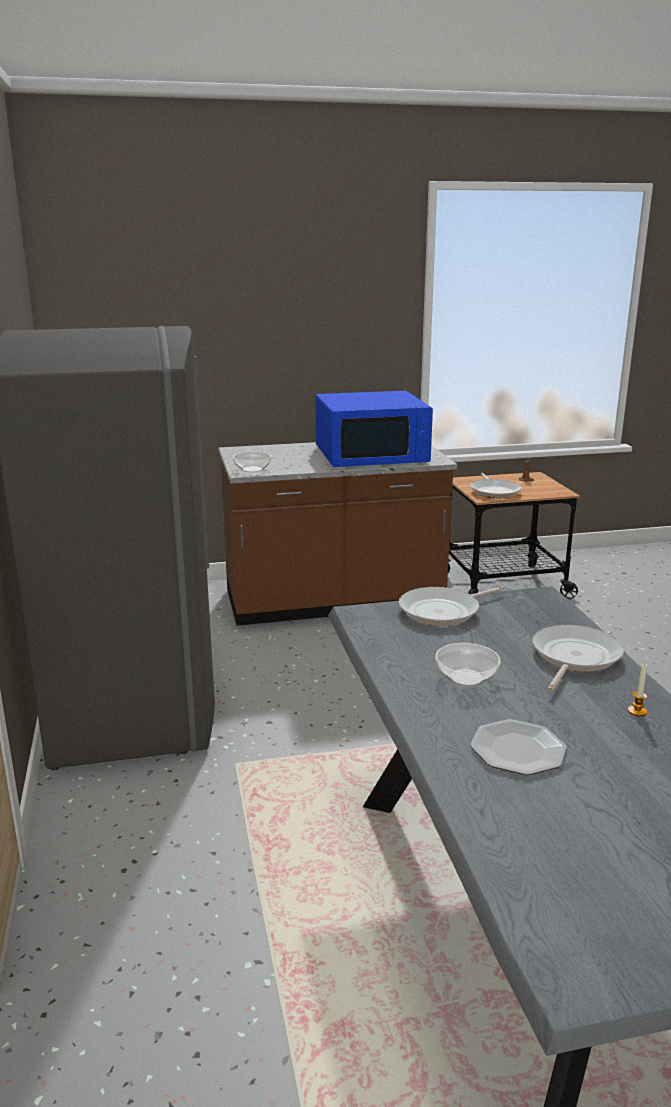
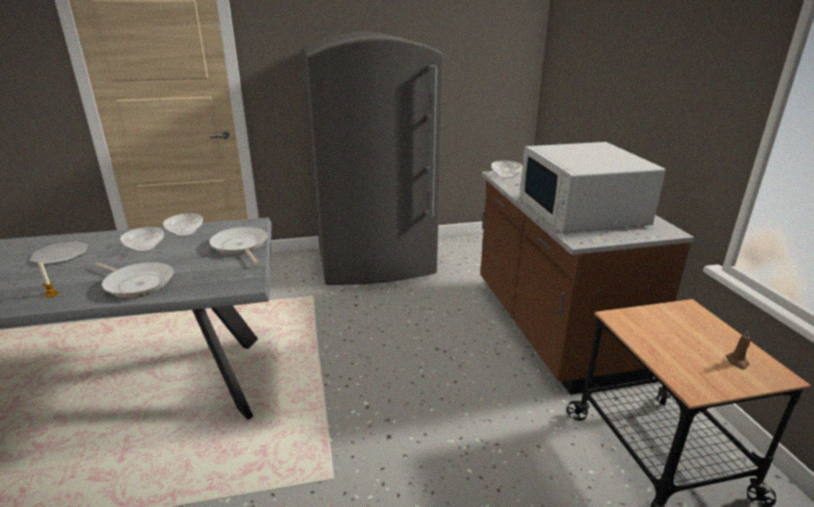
camera: 90 degrees right, 5 degrees up
(372, 455) = (581, 212): blue microwave -> white microwave
(402, 658) = (185, 232): none -> bowl
(494, 491) = (653, 328): frying pan -> none

